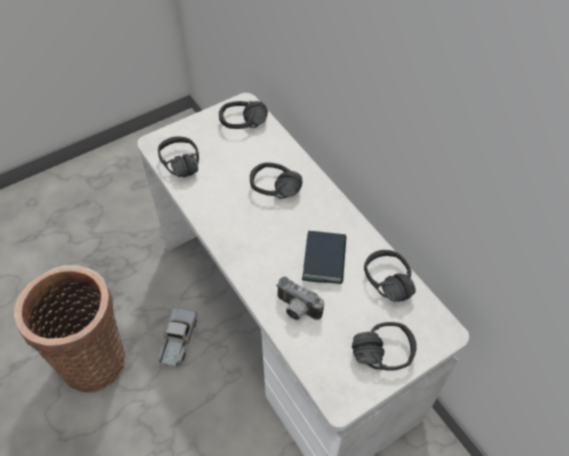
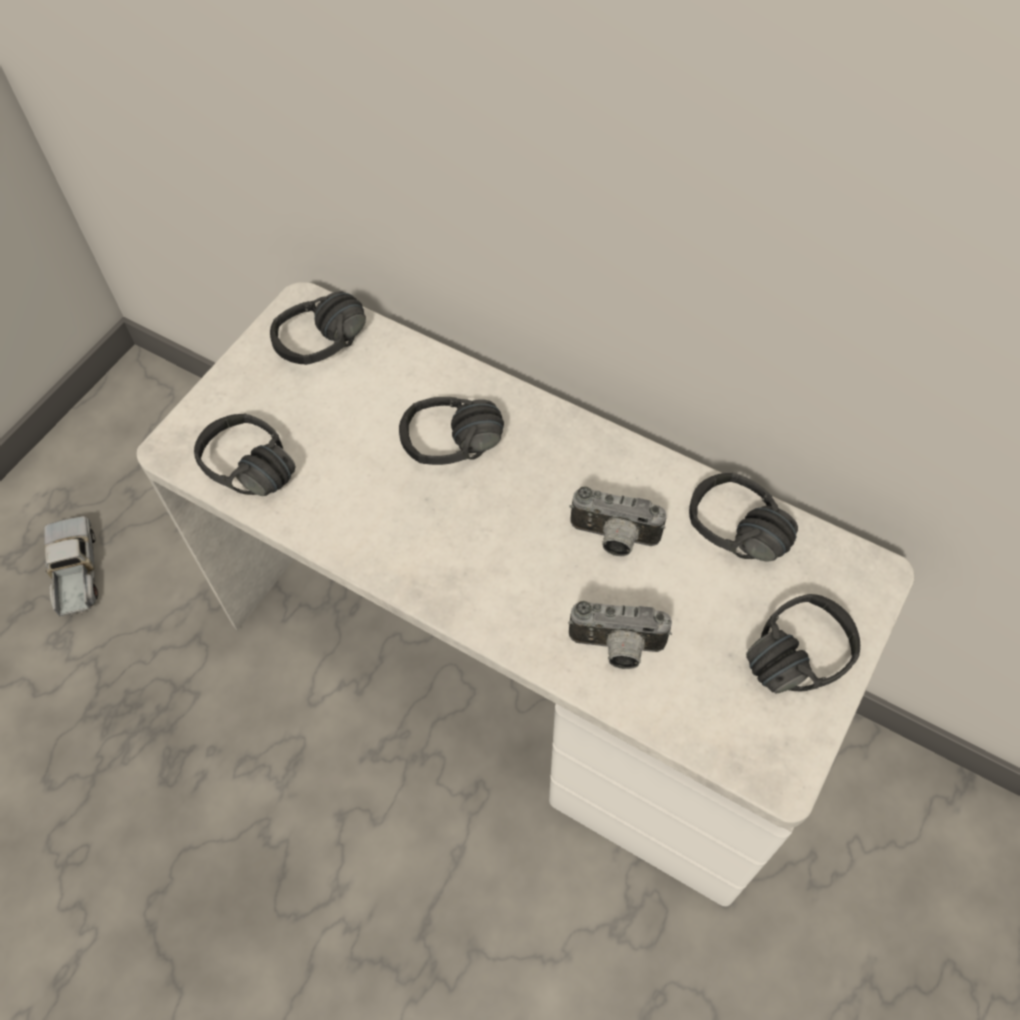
camera: 25 degrees left, 5 degrees up
(94, 357) = (208, 888): basket -> none
(178, 340) = (347, 782): toy truck -> toy truck (76, 572)
(324, 260) = (613, 539): book -> camera

